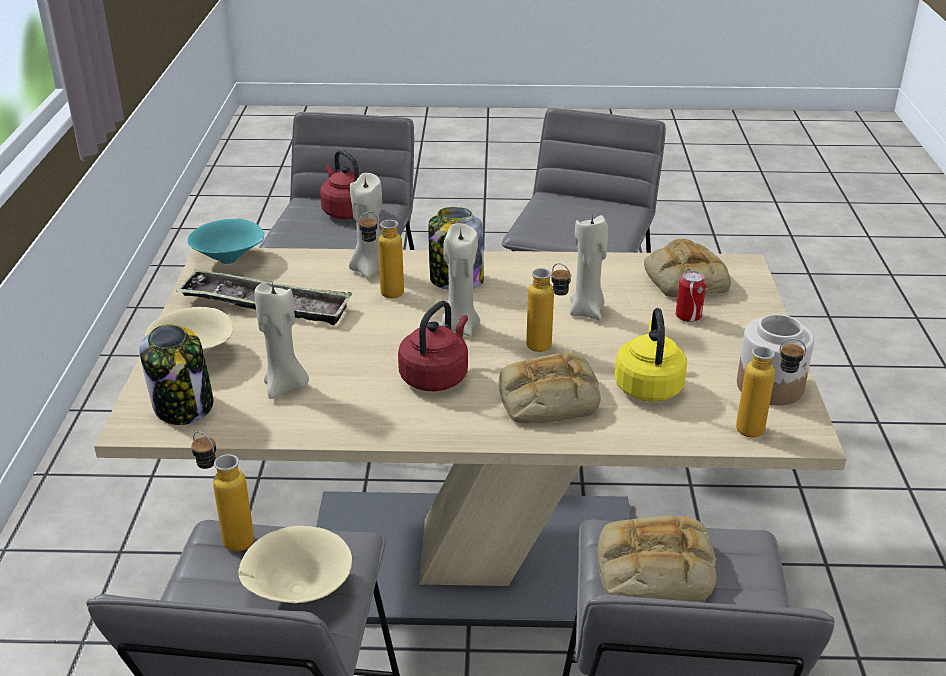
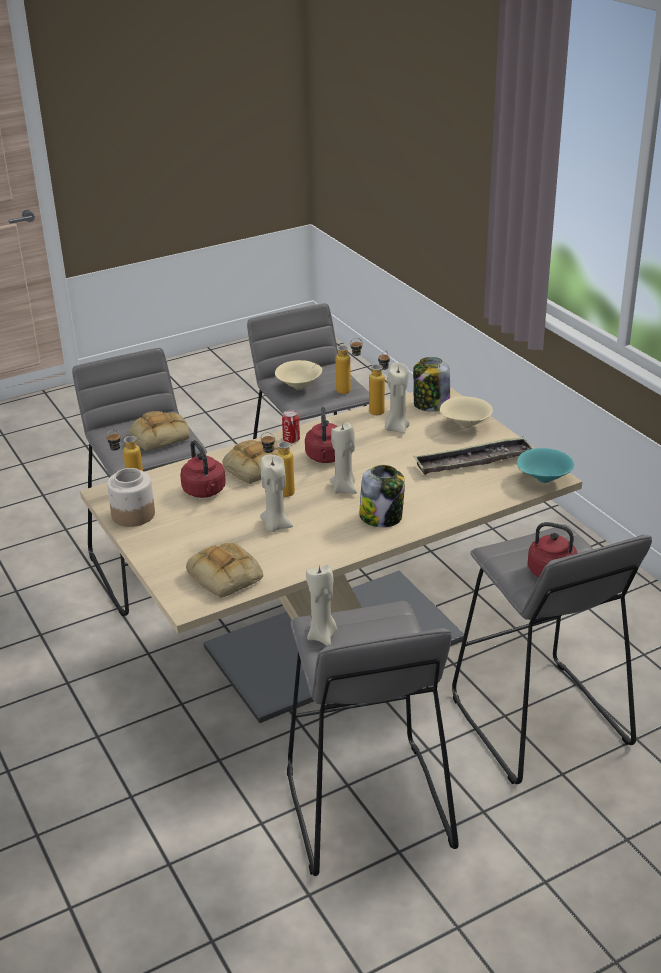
camera: 150 degrees right, 0 degrees up
(369, 269) = (447, 505): beige candle -> beige candle (322, 635)
(383, 295) = (414, 491): bottle -> bottle (380, 409)
(648, 386) = (205, 491): yellow kettle -> red kettle
(688, 317) = (206, 545): can -> can (291, 440)

